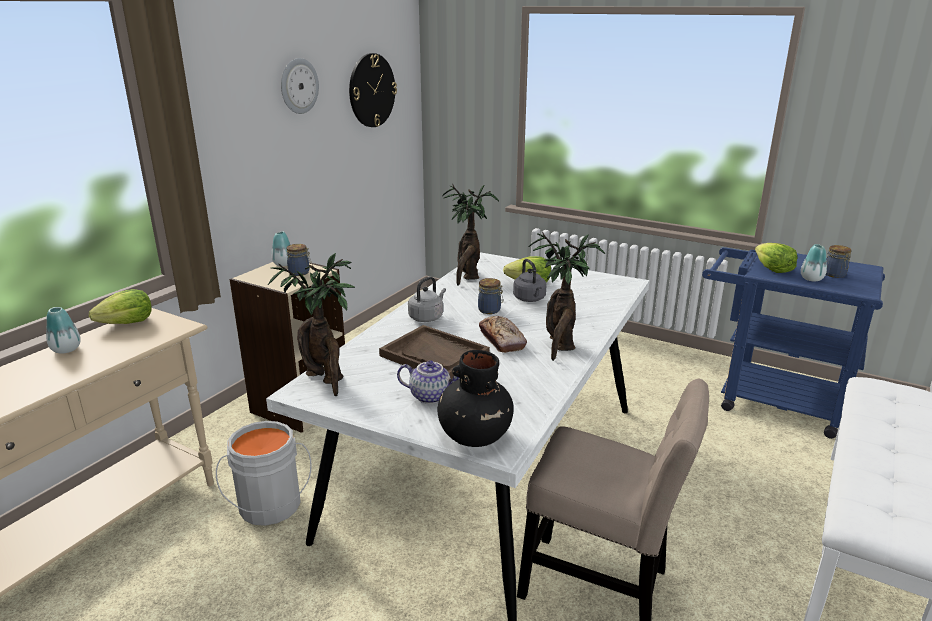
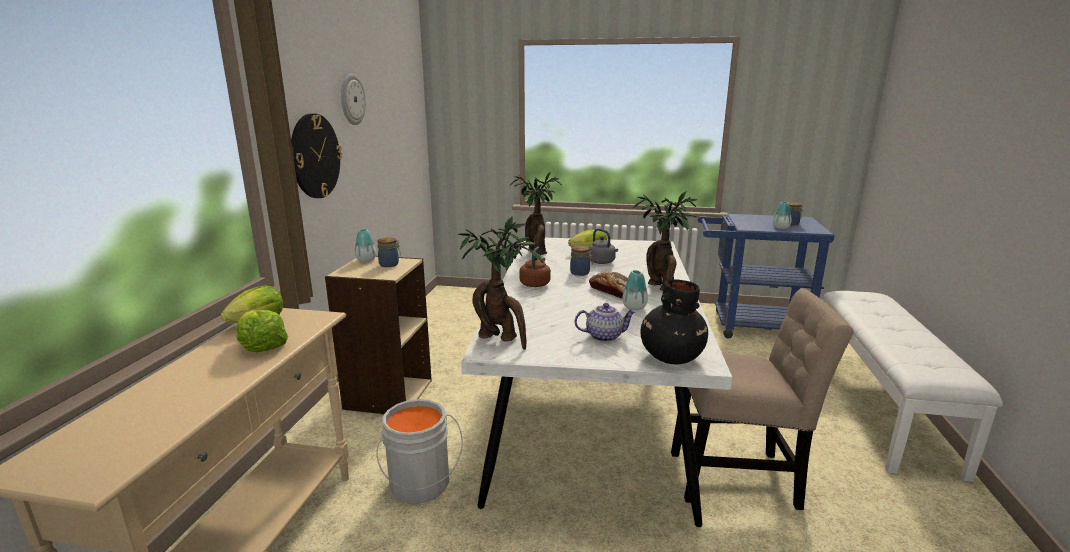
camera: 20 degrees left, 5 degrees down
(66, 349) = (212, 352): vase -> vase (634, 307)
(371, 90) = (397, 109): wall clock -> wall clock (315, 156)
(427, 317) = (535, 284): grey kettle -> brown kettle
(435, 355) = (573, 308): brown tray -> none
(772, 269) = (750, 225): lettuce -> lettuce (262, 346)

